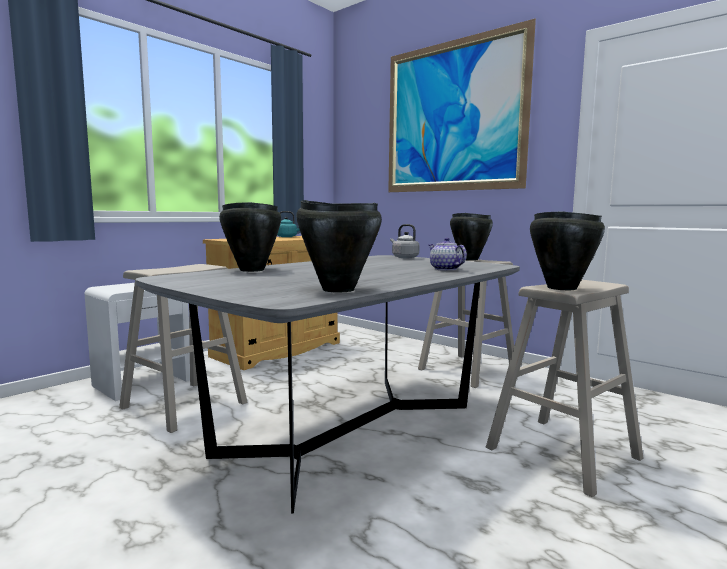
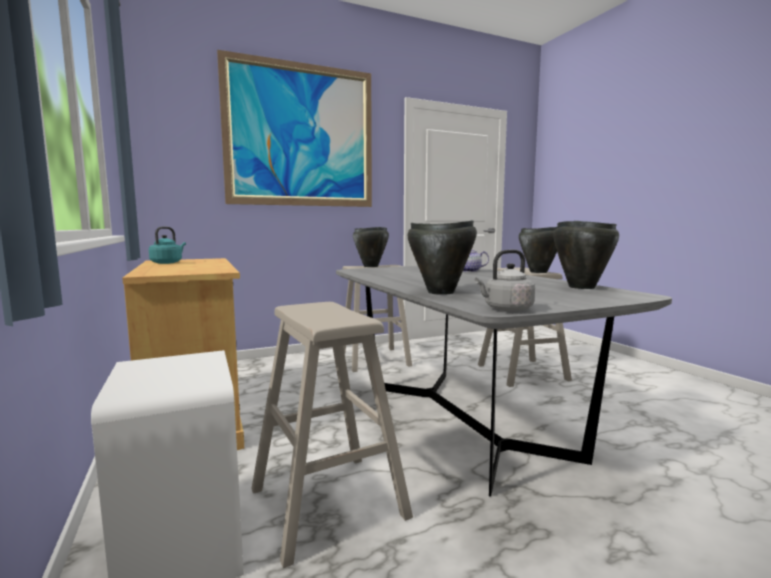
camera: 65 degrees left, 0 degrees up
(404, 257) = (372, 269): grey kettle -> grey kettle (506, 309)

